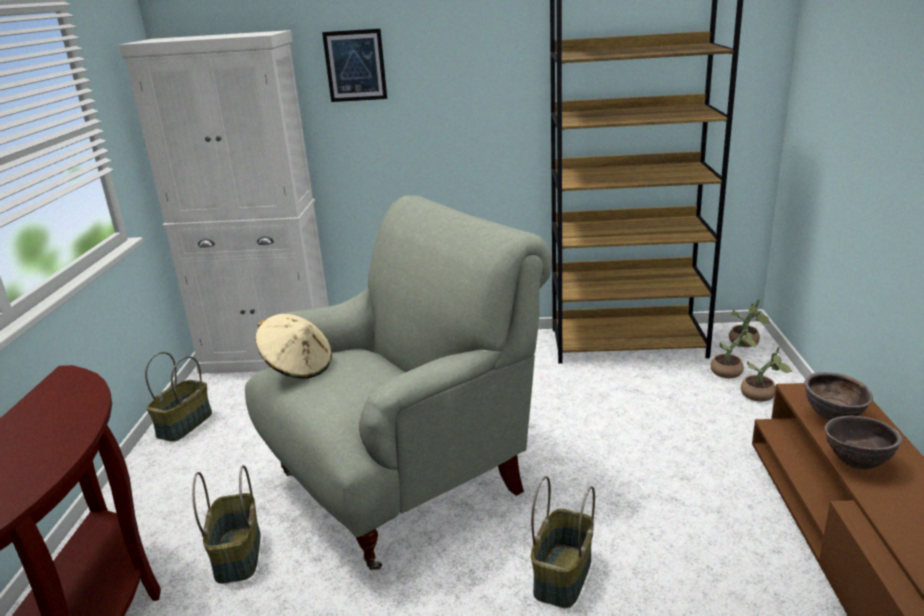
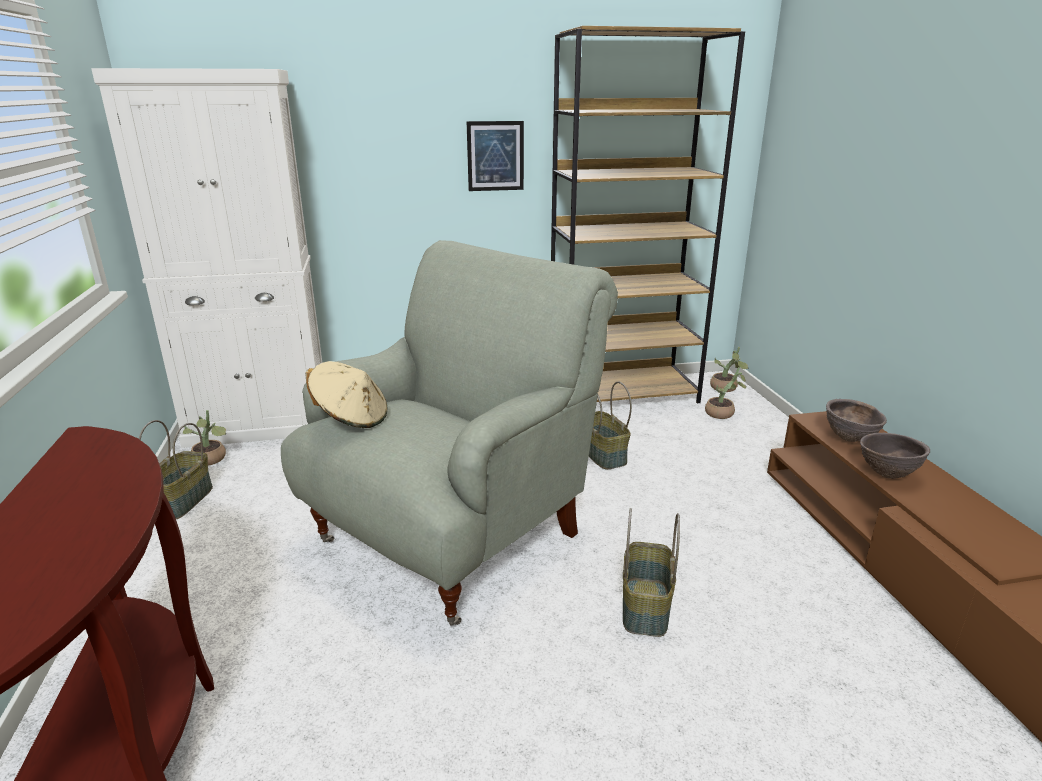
camera: 15 degrees left, 0 degrees up
(237, 554) = (293, 629): basket -> basket (601, 454)
(355, 65) = (356, 114): picture -> picture (495, 156)
(761, 396) = (757, 432): potted plant -> potted plant (211, 460)

